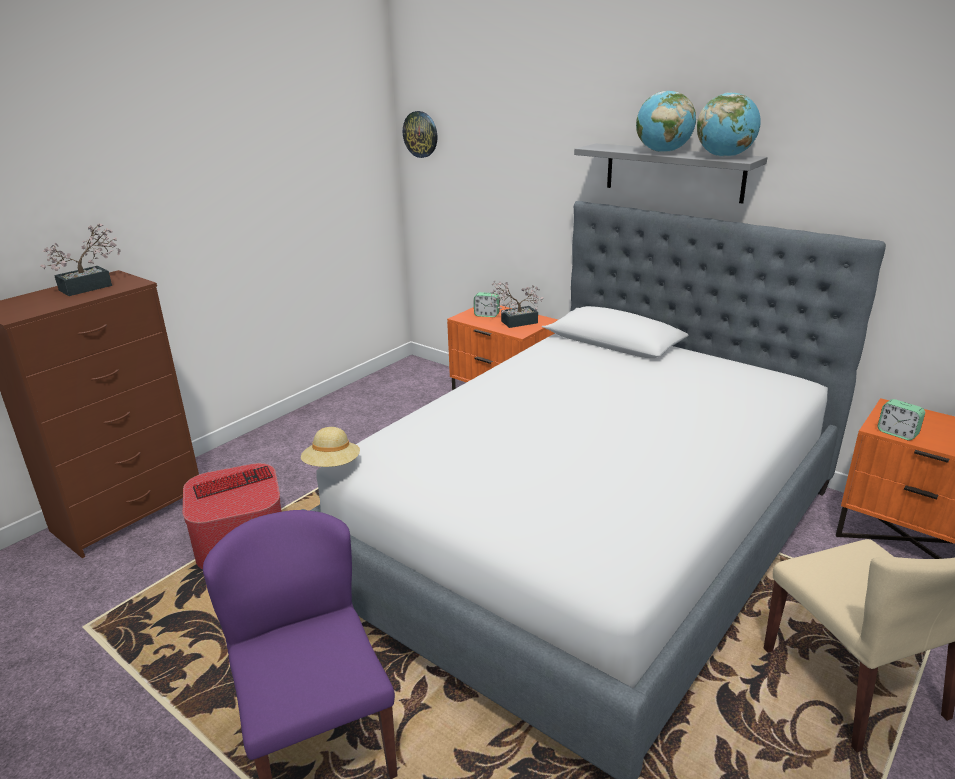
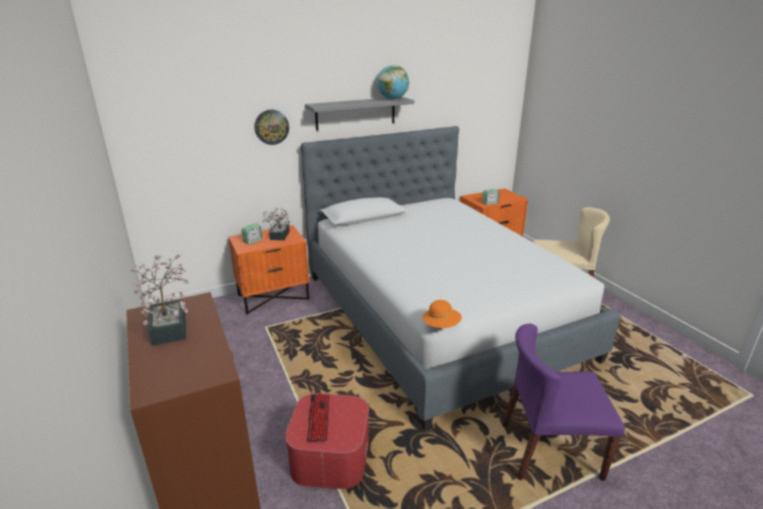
camera: 65 degrees left, 0 degrees up
(332, 466) = (441, 325): beige hat -> orange hat
(420, 134) = (136, 121): wall clock -> wall clock (271, 127)
(663, 152) = (360, 102): globe -> none

